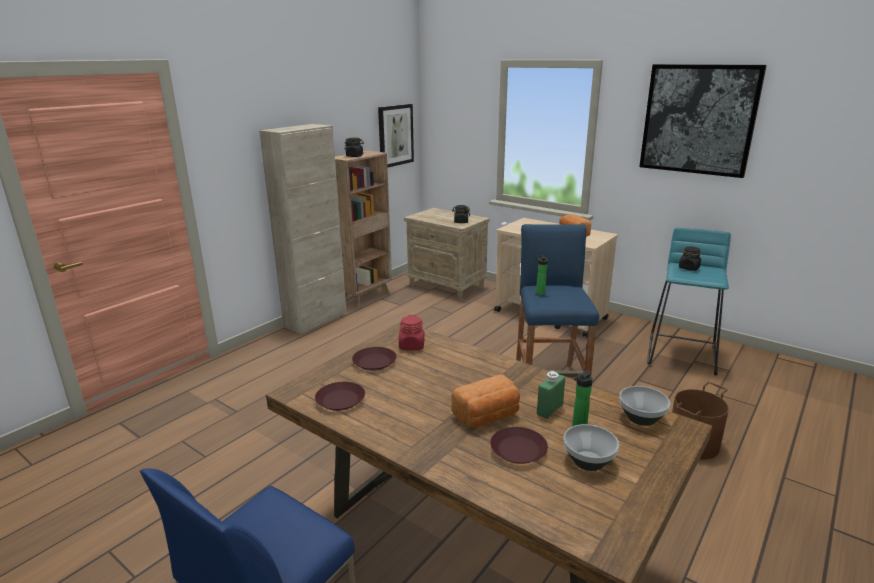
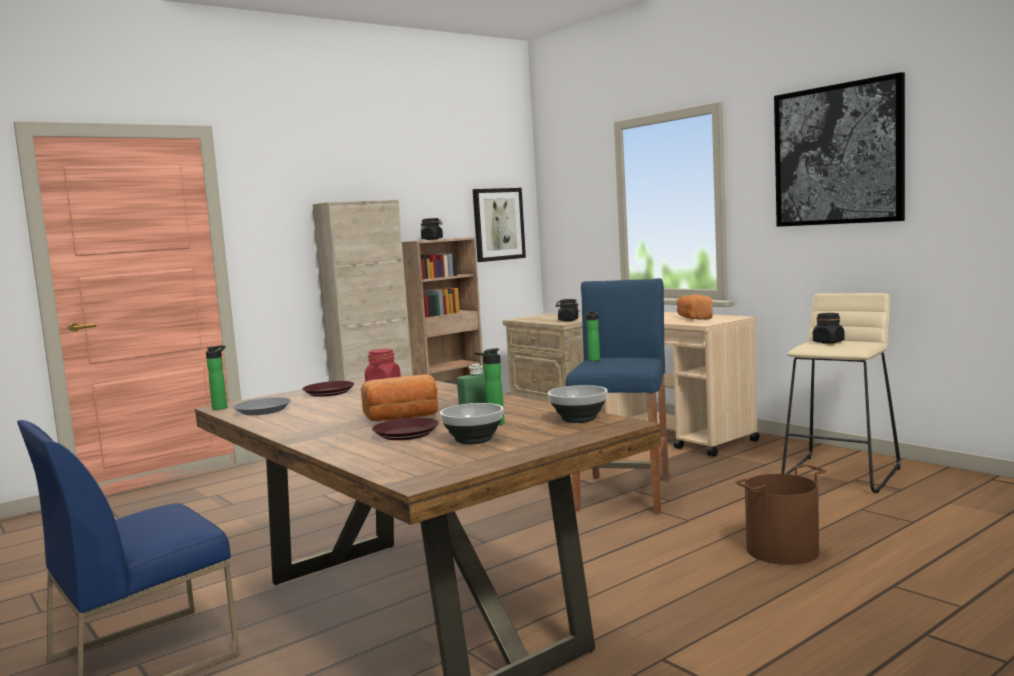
camera: 15 degrees right, 15 degrees down
(293, 393) = (221, 407): none -> bottle
(340, 400) = (262, 411): brown plate -> grey plate
(682, 355) = (841, 474): turquoise stool -> beige stool

